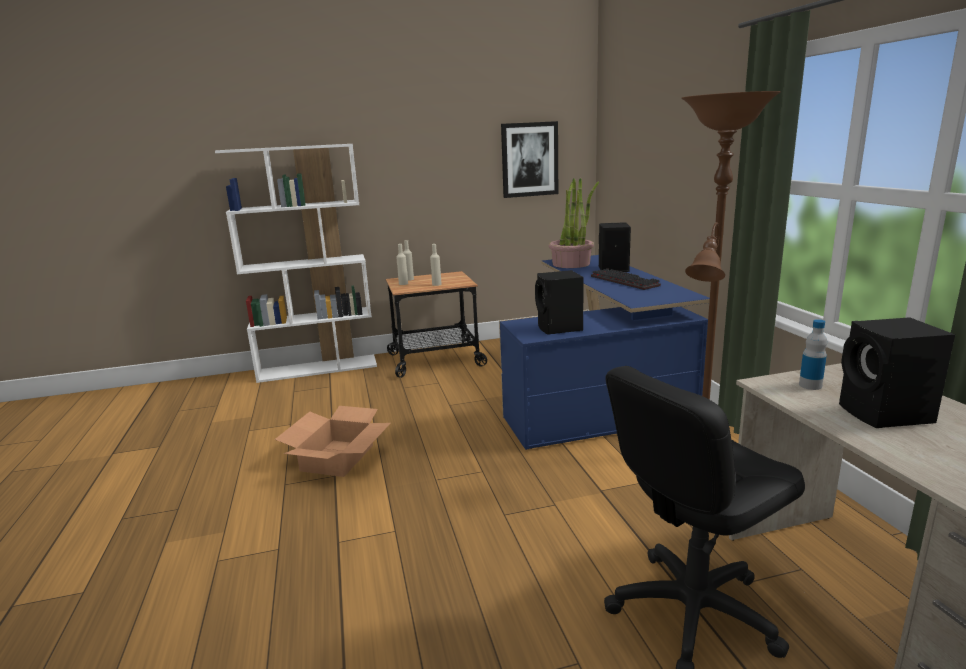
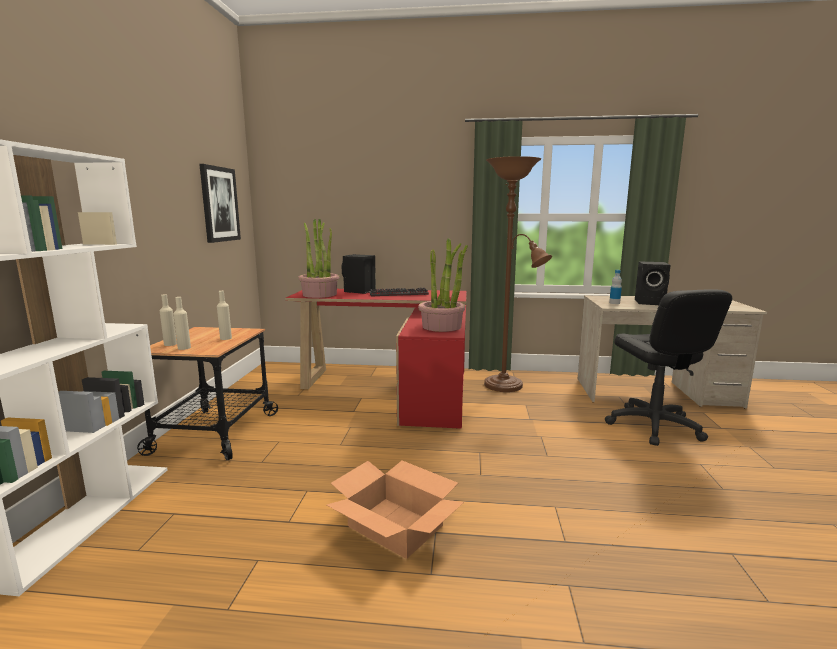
camera: 70 degrees left, 5 degrees down
(559, 328) = (442, 327): black speaker -> potted plant
(598, 395) = (395, 389): blue desk -> red desk

